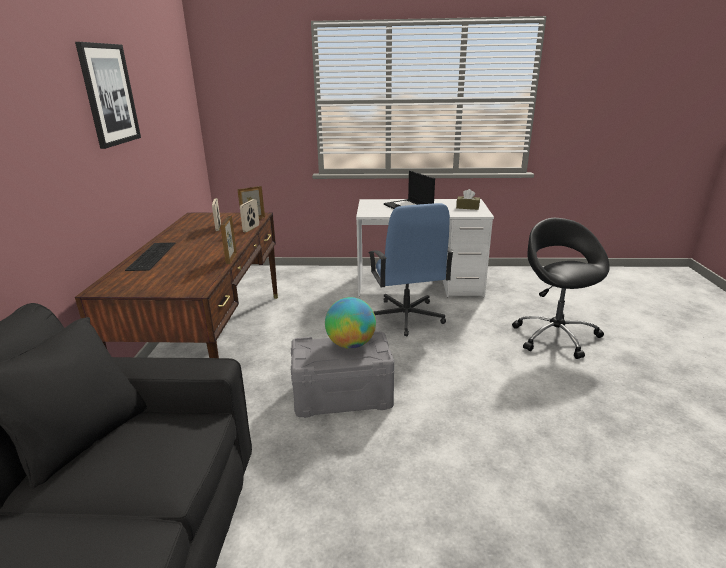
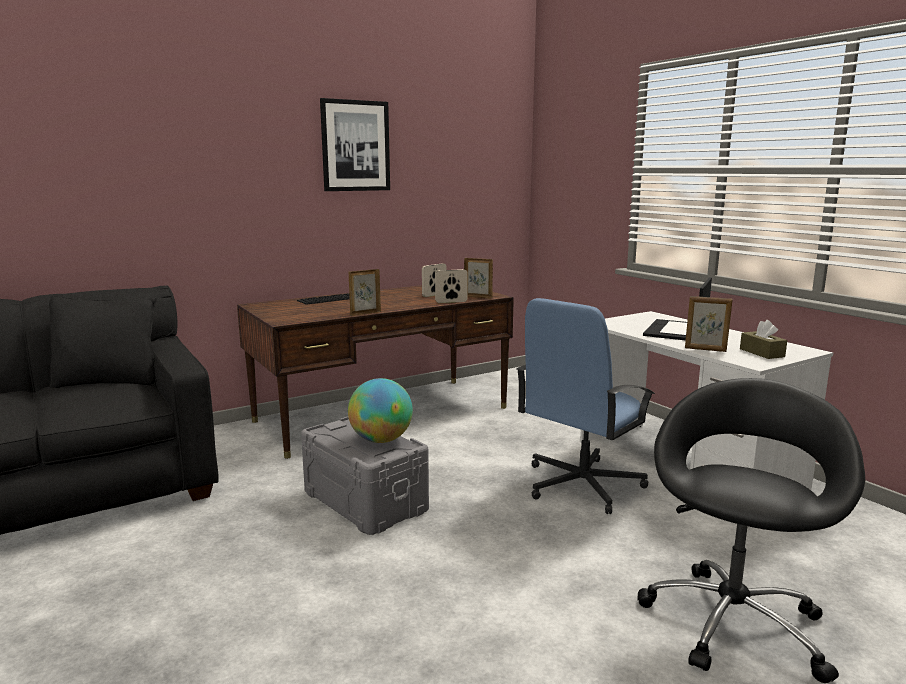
camera: 55 degrees right, 10 degrees down
(449, 213) = (705, 349): none -> picture frame

